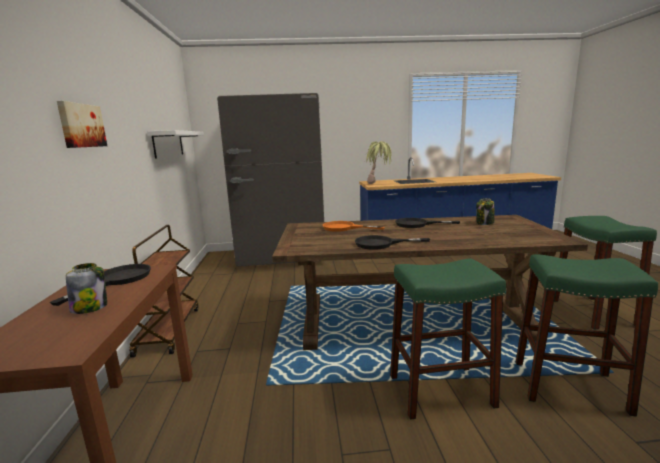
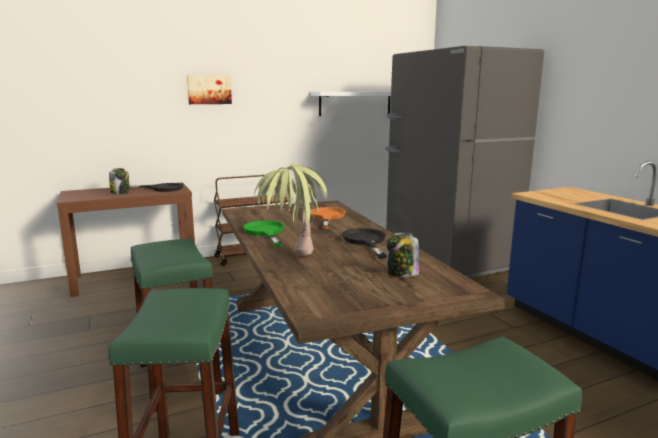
camera: 70 degrees right, 0 degrees up
(378, 184) = (549, 195): potted plant -> potted plant (292, 262)
(381, 244) = (265, 232): black frying pan -> green frying pan

